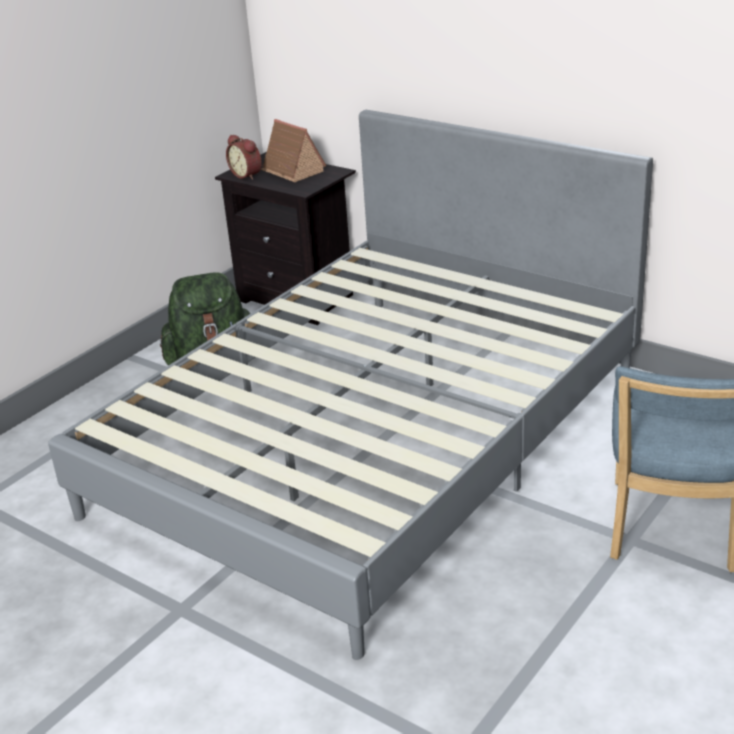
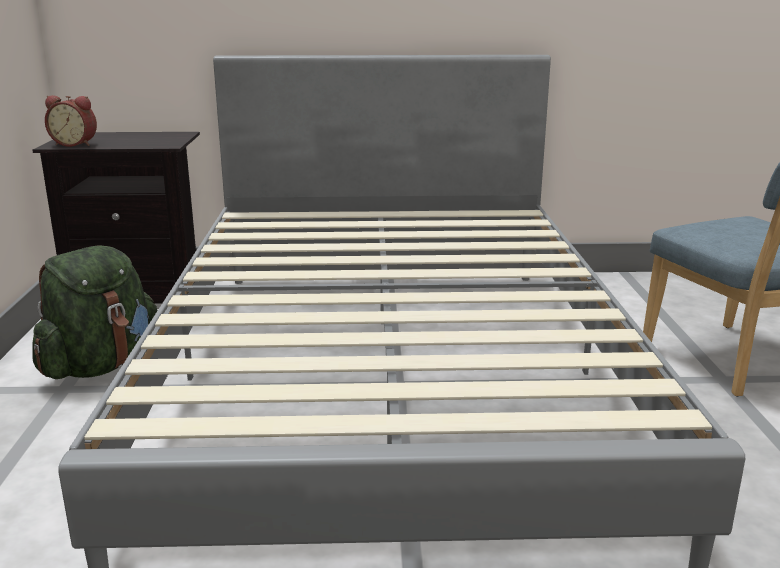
camera: 40 degrees left, 10 degrees down
(292, 171) = (127, 137): toy house -> none

